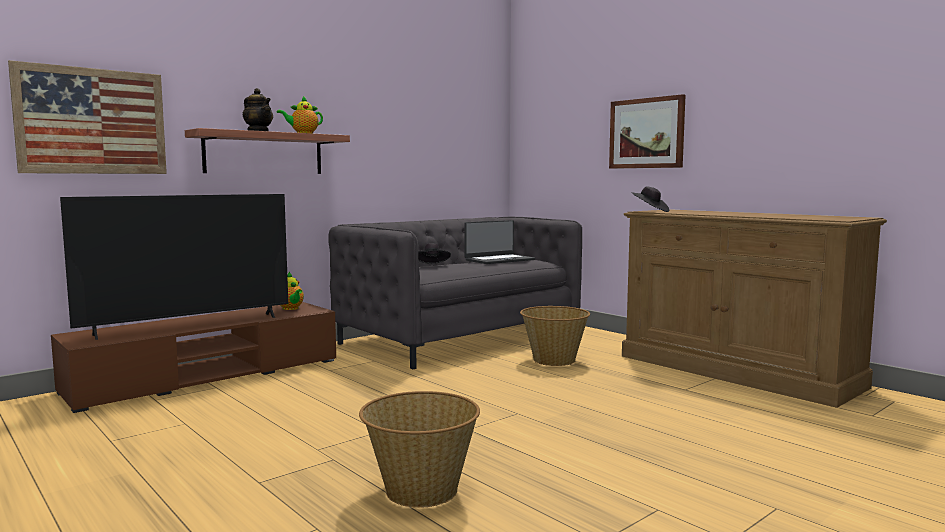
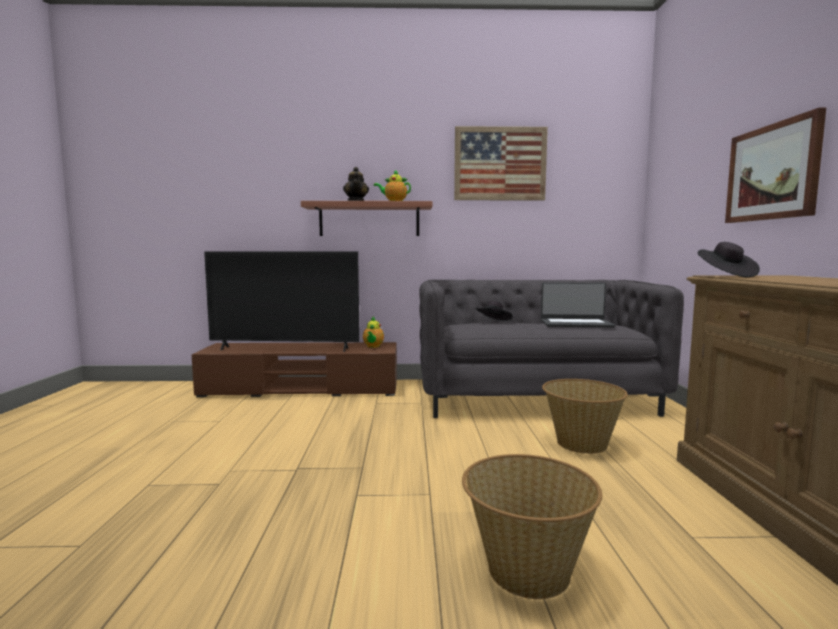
camera: 40 degrees right, 0 degrees up
(92, 121) = (245, 200): picture -> picture (500, 164)
(420, 491) = (196, 545): basket -> basket (527, 571)

